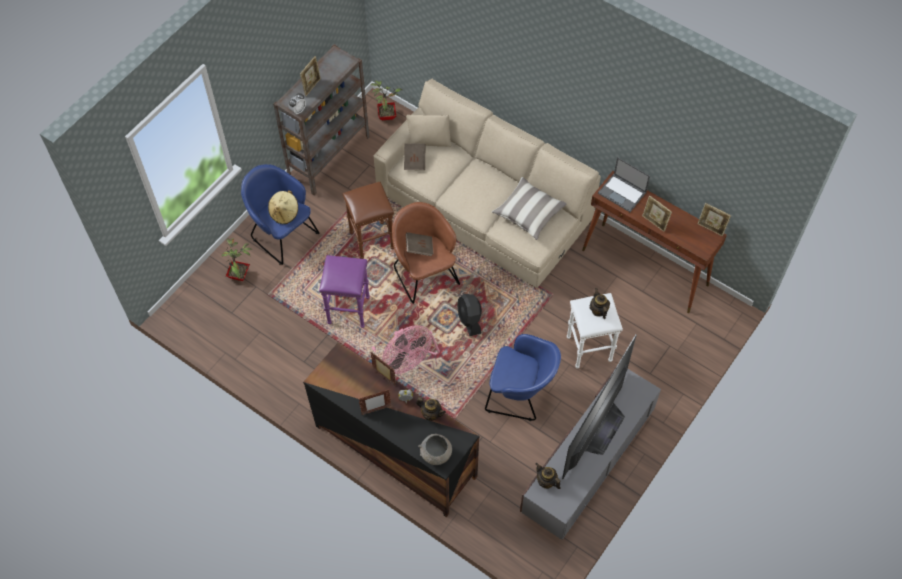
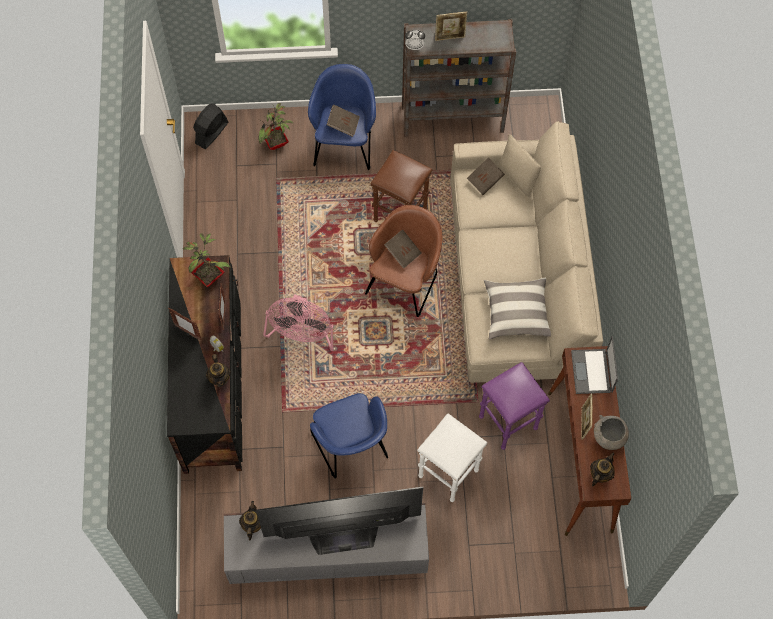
camera: 50 degrees right, 5 degrees up
(284, 213) = (343, 124): beige hat -> brown book
(348, 309) = (315, 248): purple stool -> purple stool (508, 421)
(387, 115) = (540, 128): potted plant -> potted plant (210, 277)
(436, 455) = (183, 411): grey bowl -> grey bowl (608, 438)
(469, 319) = (390, 351): black fan -> black fan (211, 133)
(598, 310) = (455, 444): teapot -> teapot (600, 474)
(711, 229) = (624, 479): picture frame -> none

